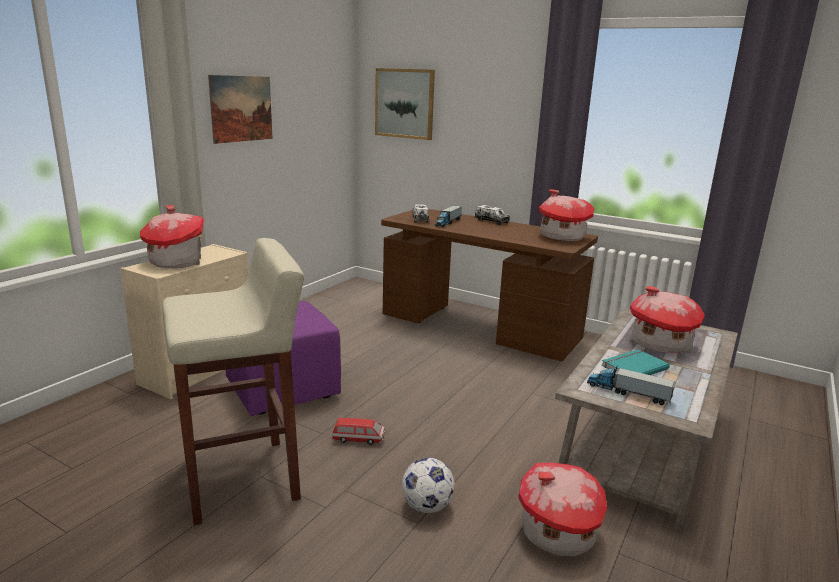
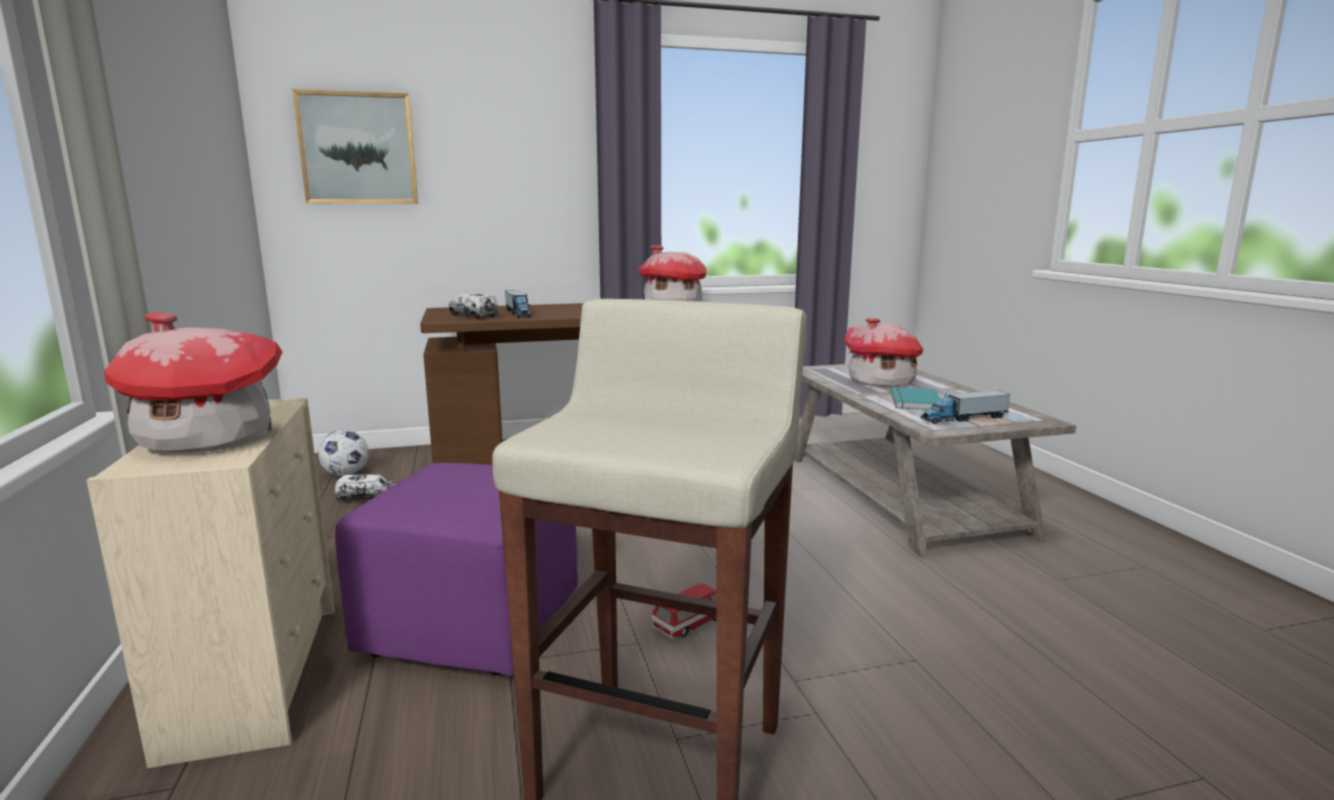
camera: 45 degrees left, 5 degrees down
(241, 109) = (140, 128): picture -> none
(427, 506) = (889, 640): football -> football (346, 474)
(491, 221) = (560, 305): toy truck -> toy truck (367, 498)
(558, 534) = (1007, 593): toy house -> none

